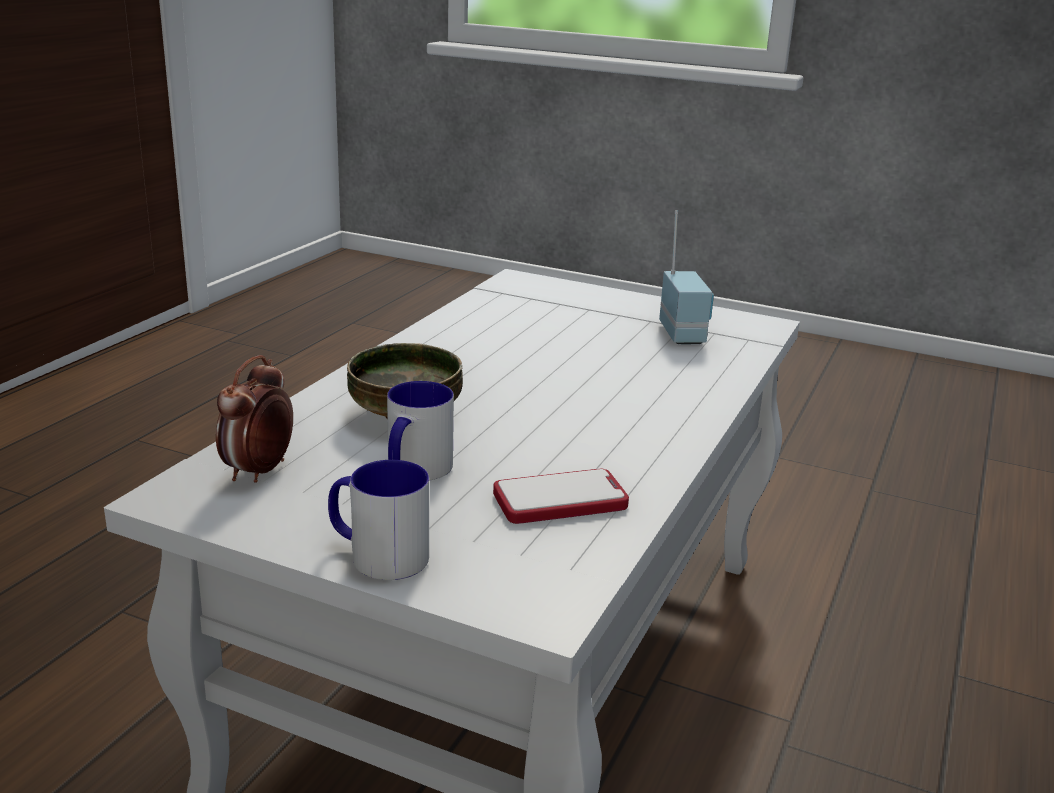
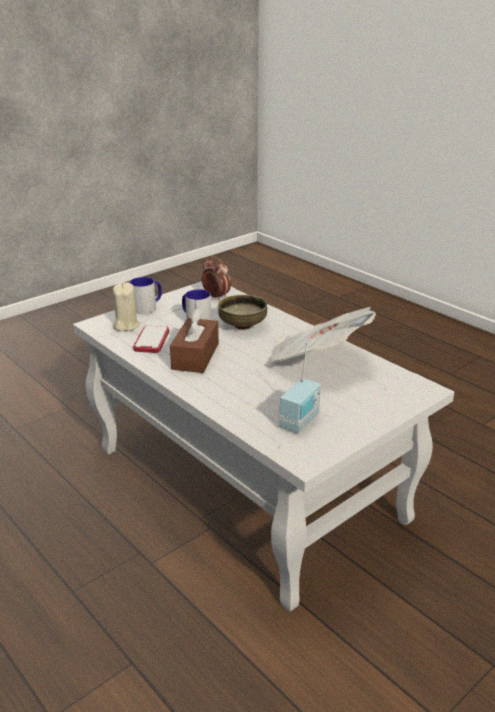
camera: 115 degrees right, 5 degrees up
(496, 342) = (316, 360): none -> newspaper
(514, 556) = (126, 325): none -> beige candle
(580, 437) = (195, 356): none -> brown tissue box
(684, 333) = (301, 421): radio -> radio turned 75 degrees counterclockwise

